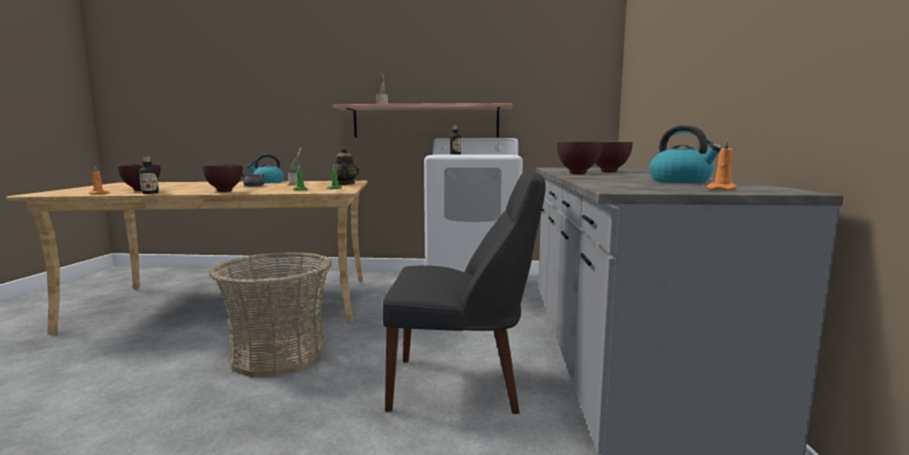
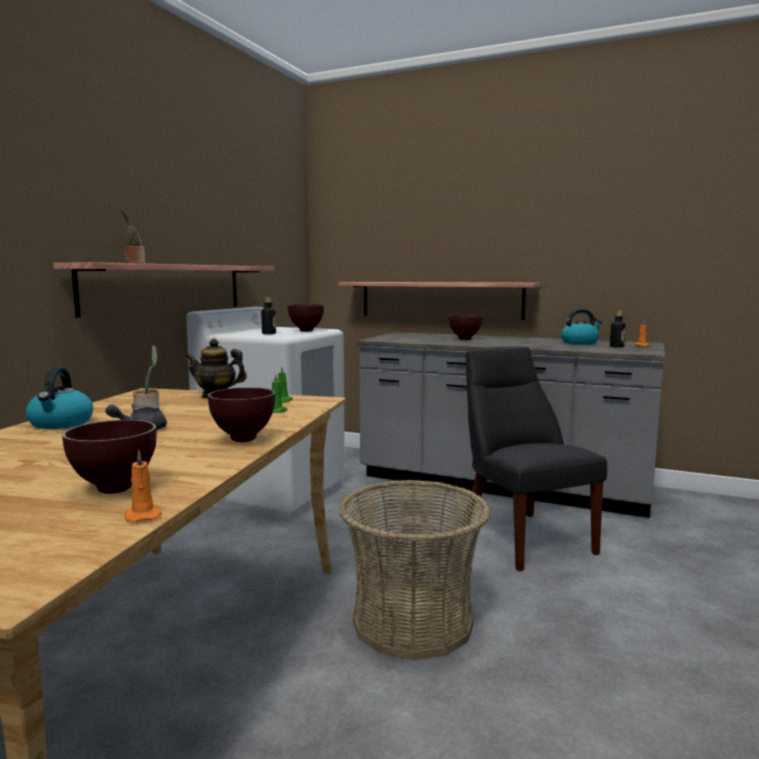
camera: 70 degrees left, 0 degrees up
(150, 193) = (205, 477): bottle -> bottle (616, 346)
(462, 385) = (522, 537): black chair -> black chair turned 45 degrees counterclockwise
(576, 173) = (484, 344): brown bowl -> brown bowl (306, 331)
(667, 128) = (440, 299): none -> shelf

